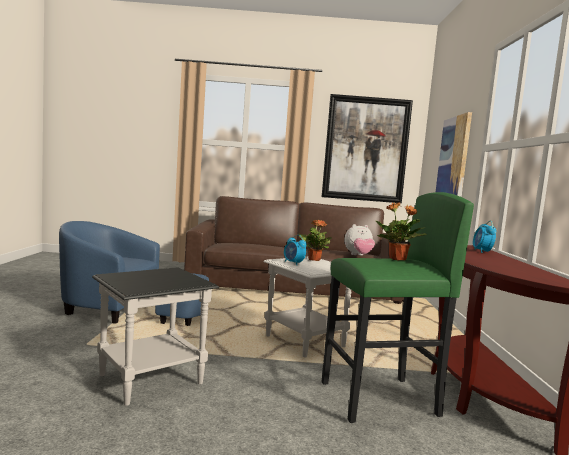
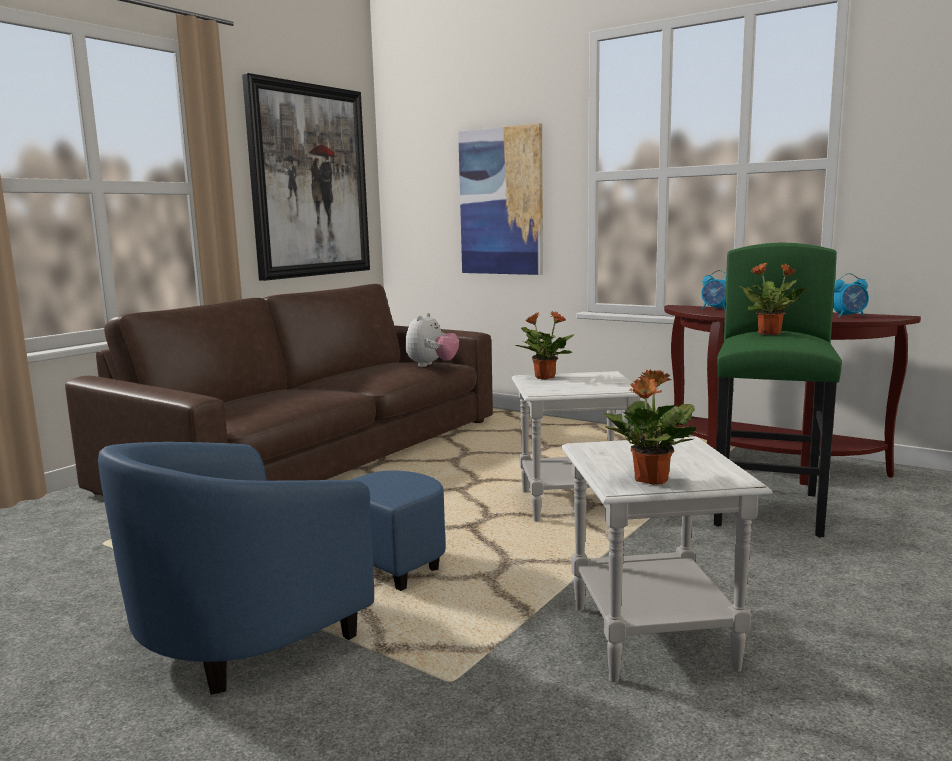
camera: 55 degrees left, 5 degrees up
(122, 278) = (650, 480): none -> potted plant
(150, 379) = (653, 638): black side table -> white side table
(293, 263) = (565, 388): alarm clock -> alarm clock (849, 316)

